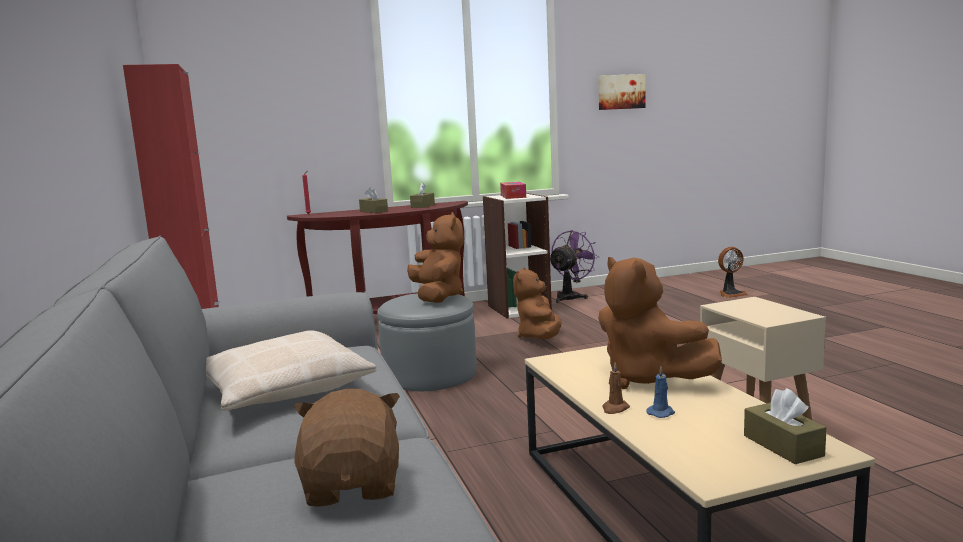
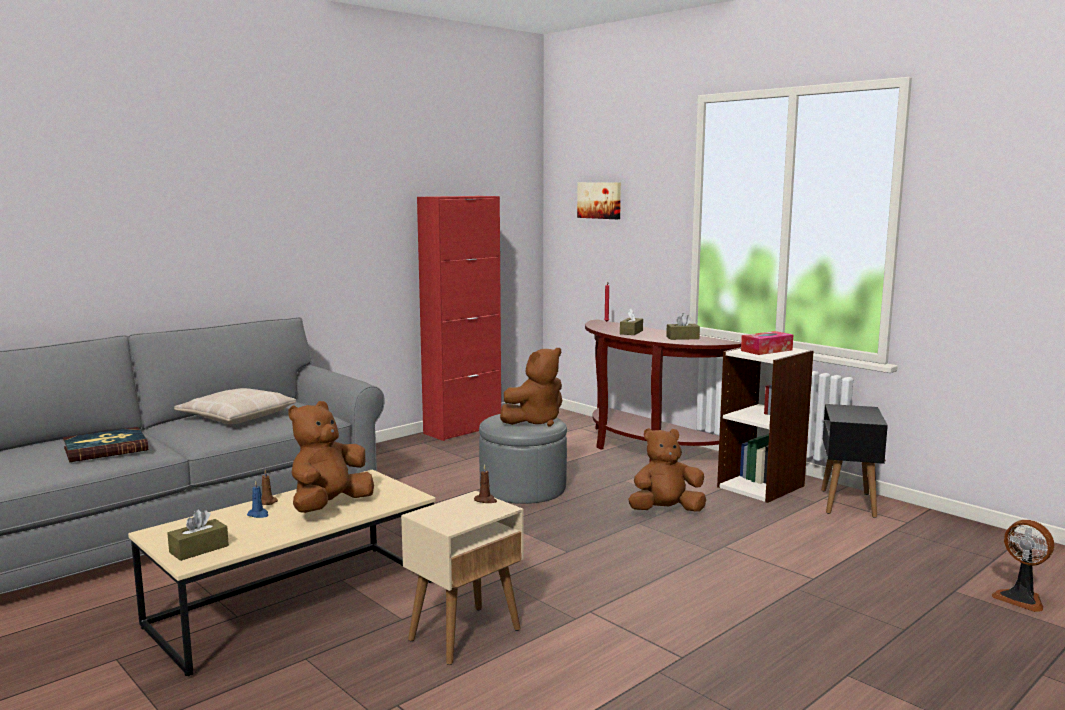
camera: 65 degrees right, 0 degrees up
(353, 485) = (105, 448): brown plush toy -> book
(571, 297) = (847, 503): purple fan -> black side table
(621, 92) = (1008, 232): picture -> picture (600, 200)
(732, 303) = (486, 500): none -> brown candle

